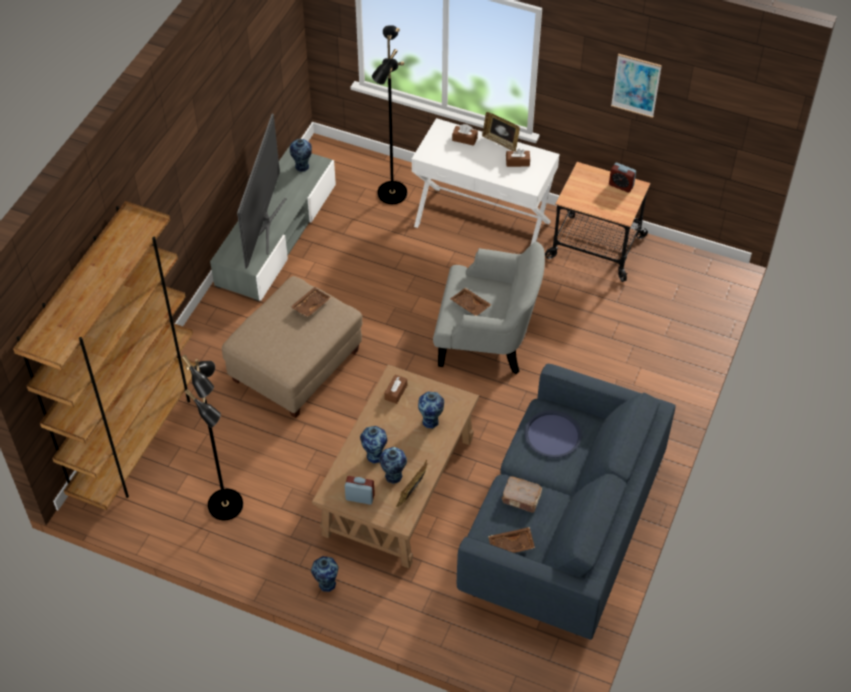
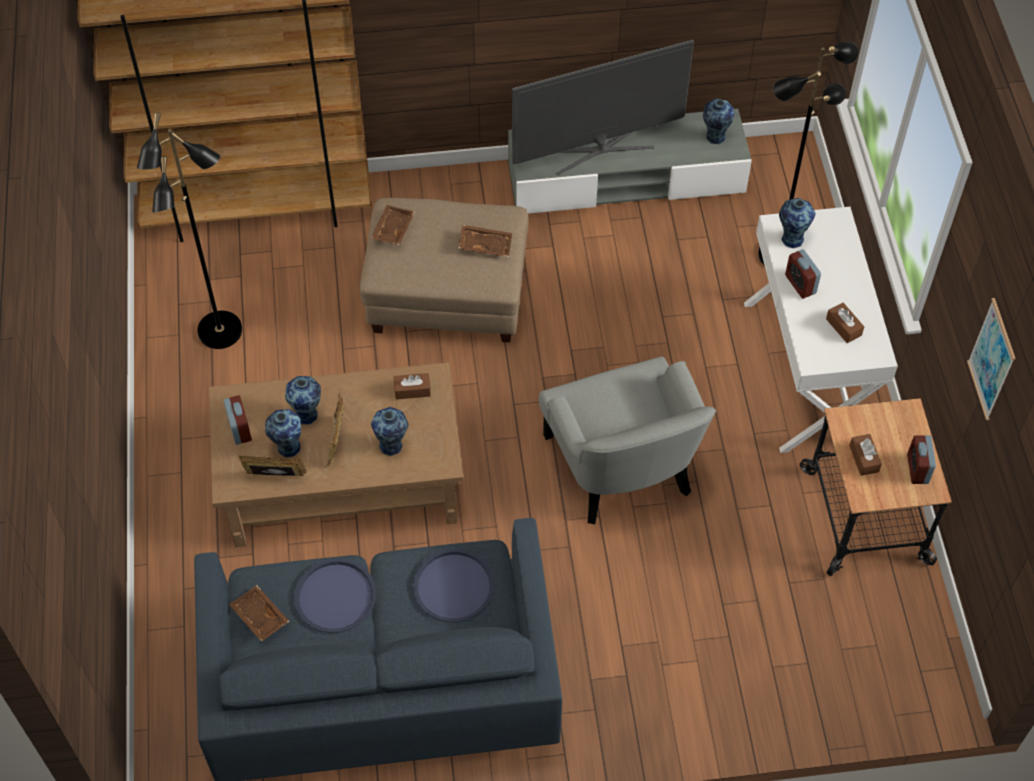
camera: 60 degrees right, 5 degrees up
(326, 584) = (170, 476): vase -> vase (791, 238)
(464, 139) = (837, 252): brown tissue box -> brown tissue box (864, 458)
(469, 306) = (603, 403): brown tray -> brown tray (392, 229)
(474, 165) = (800, 284): none -> alarm clock
(500, 142) = (864, 292): picture frame -> picture frame (336, 443)
(521, 498) = (335, 596): brown book -> blue tray

